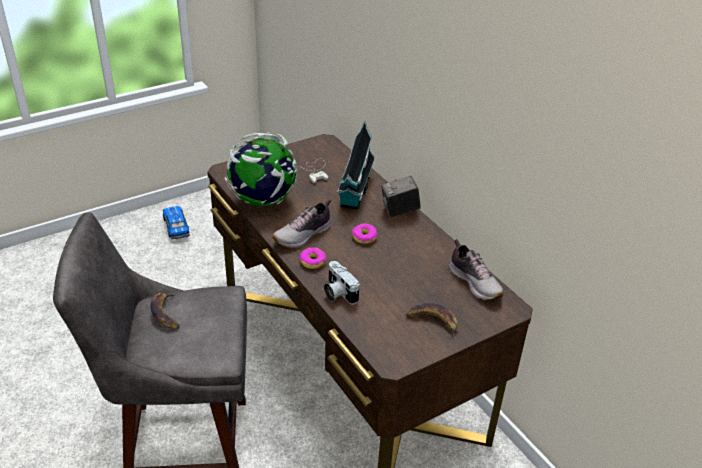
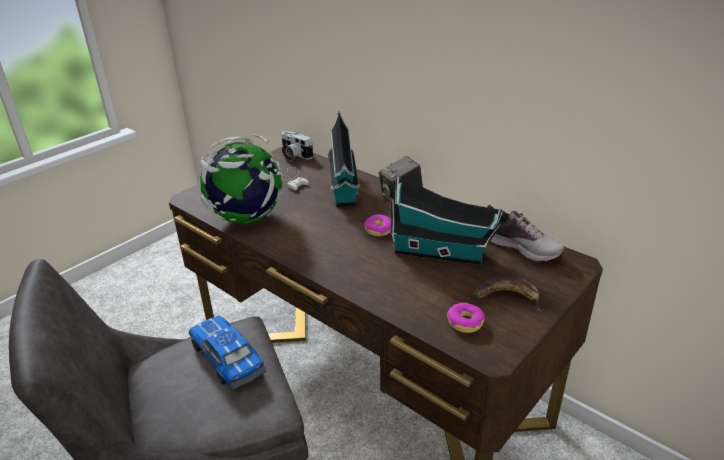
camera: 15 degrees left, 5 degrees down
(165, 313) = (172, 372): banana -> none
(176, 227) = (130, 288): toy car -> toy car (227, 359)
(304, 235) = (310, 242): shoe -> none
(313, 261) = (335, 266): donut -> donut (465, 322)
(338, 293) = (382, 293): camera -> camera (294, 155)
(404, 271) = (442, 253): none -> toy house

